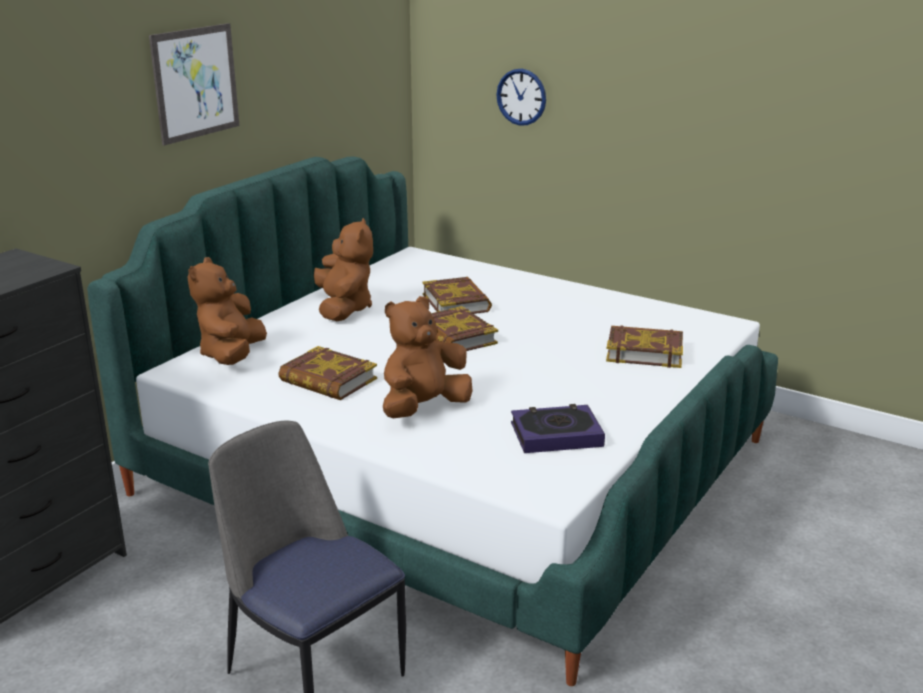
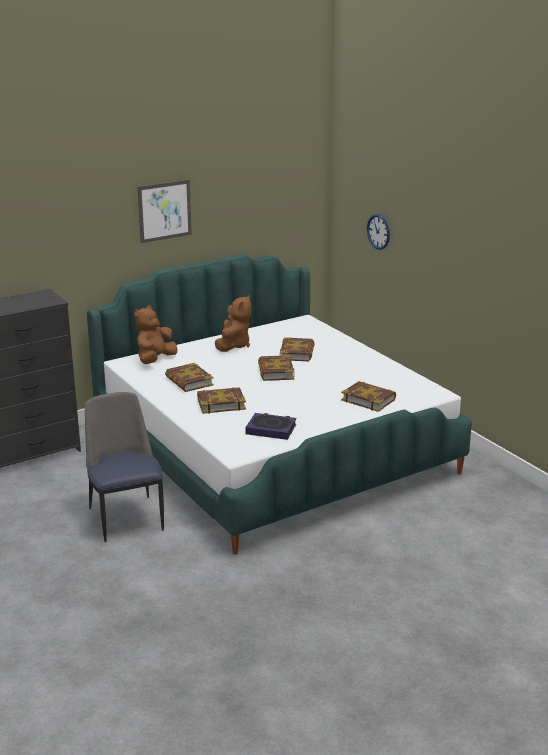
camera: 25 degrees right, 0 degrees up
(423, 408) = (221, 404): brown plush toy -> book

